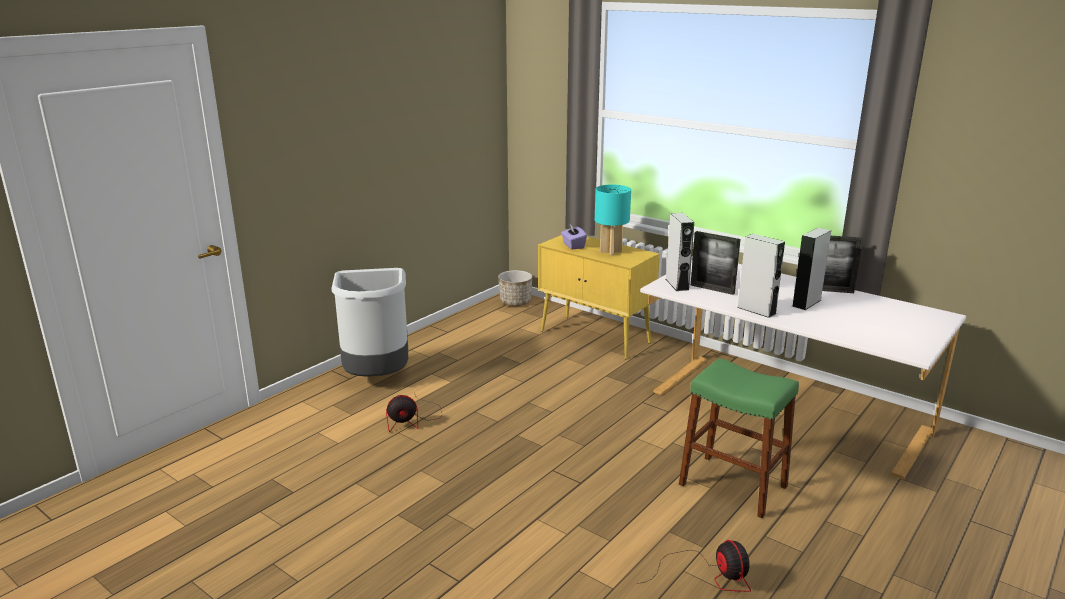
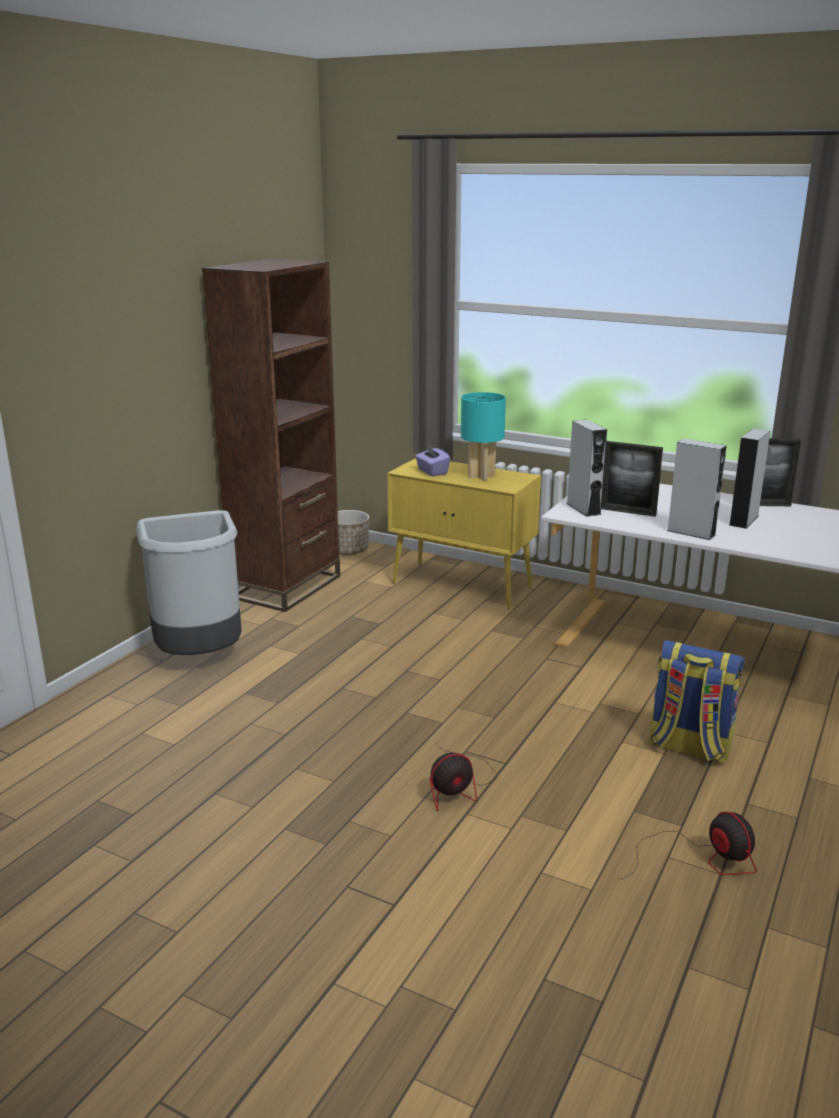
camera: 10 degrees left, 0 degrees up
(412, 419) = (264, 705): fan -> fan (458, 786)
(458, 328) = (286, 587): none -> brown bookcase
(733, 485) = (688, 747): green stool -> backpack

